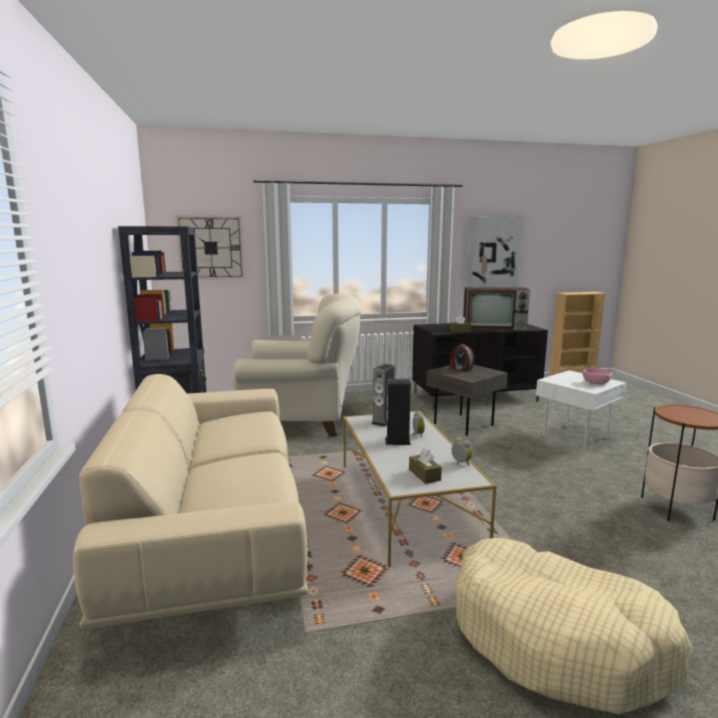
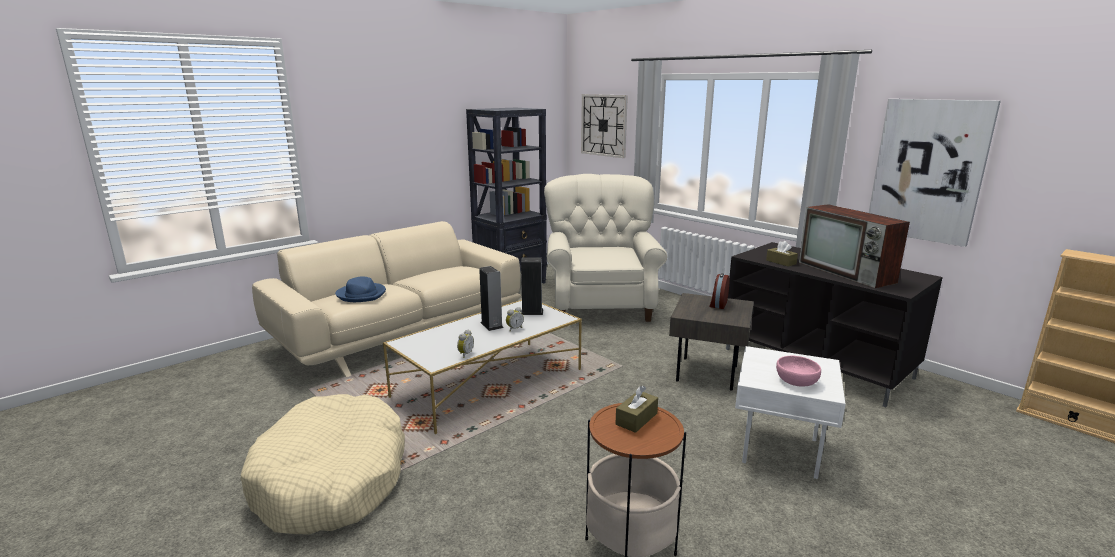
camera: 60 degrees right, 5 degrees up
(249, 477) = (361, 294): none -> blue hat
(299, 420) = (600, 304): beige armchair -> beige armchair turned 150 degrees counterclockwise
(424, 475) = (430, 346): brown tissue box -> brown tissue box (636, 419)

